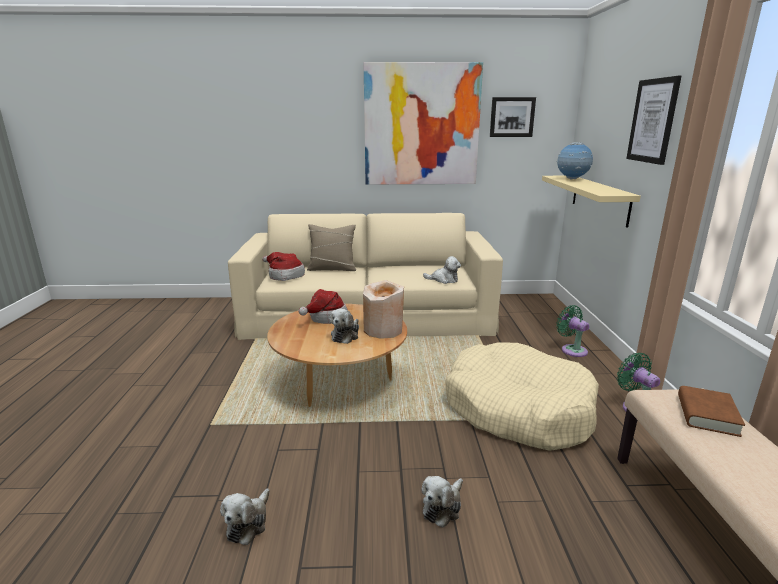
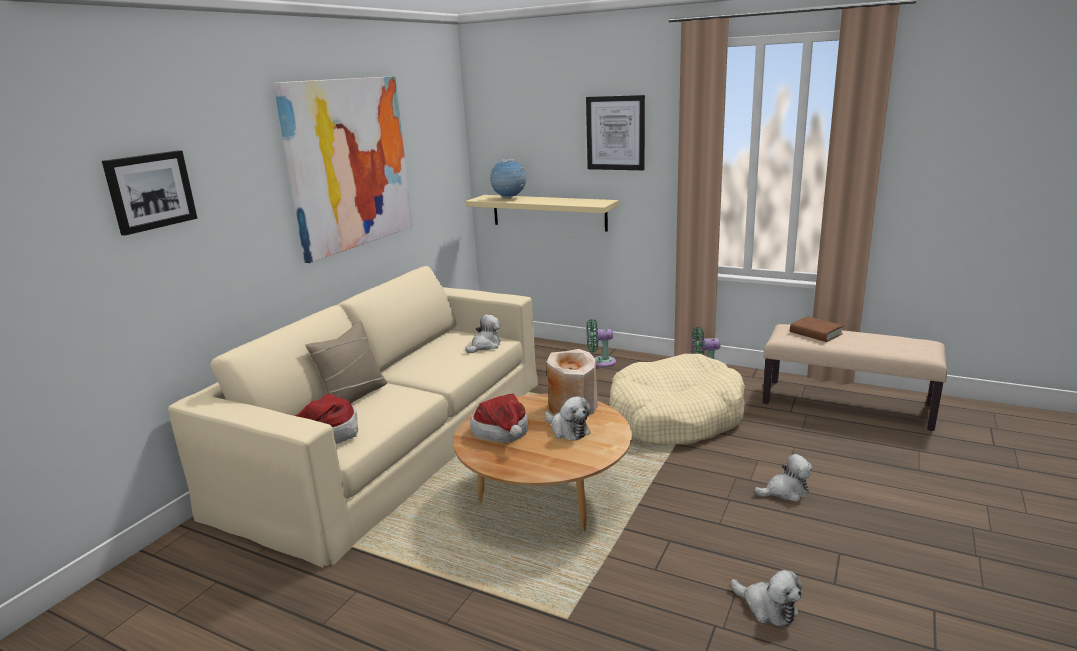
camera: 60 degrees left, 0 degrees up
(443, 507) = (785, 491): plush toy -> plush toy turned 75 degrees counterclockwise
(512, 117) = (423, 139): picture -> picture (150, 191)

